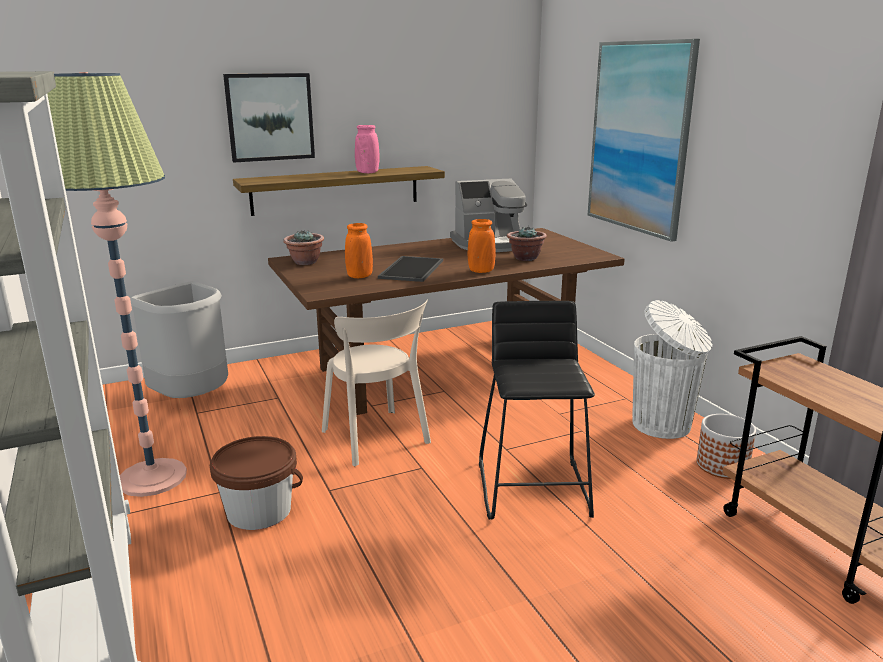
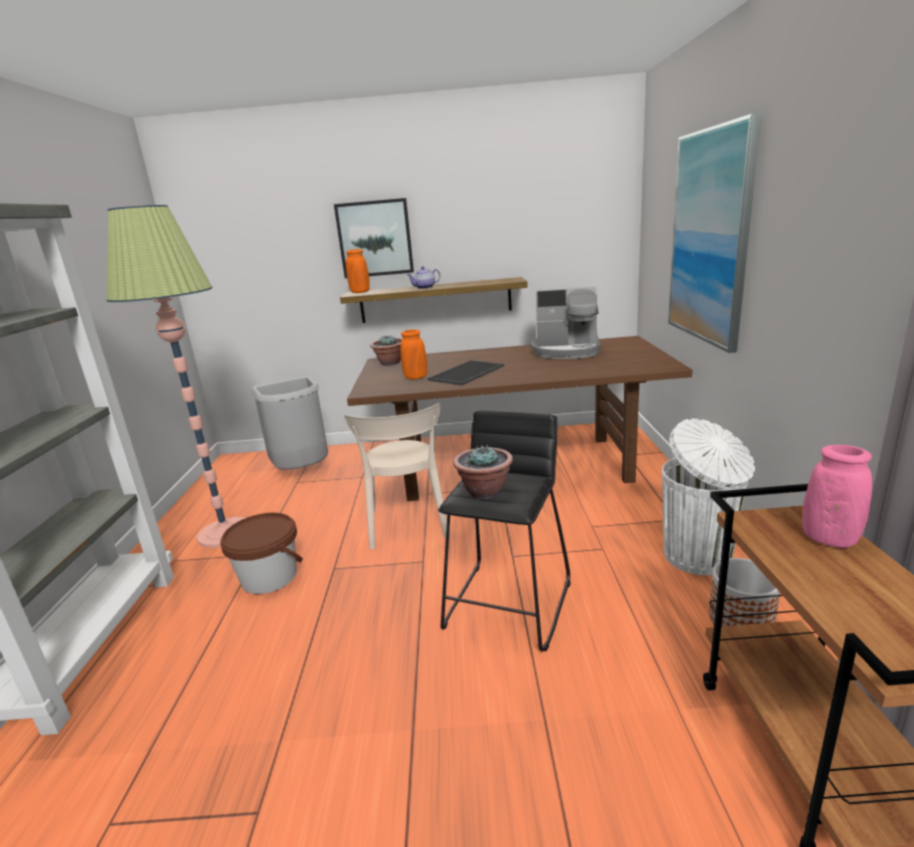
camera: 25 degrees right, 0 degrees up
(334, 176) = (424, 288): none -> teapot
(367, 172) = (458, 284): pink vase -> pink vase (829, 539)
(481, 271) = (526, 377): orange vase -> orange vase (360, 292)
(525, 258) = (585, 366): potted plant -> potted plant (484, 491)

